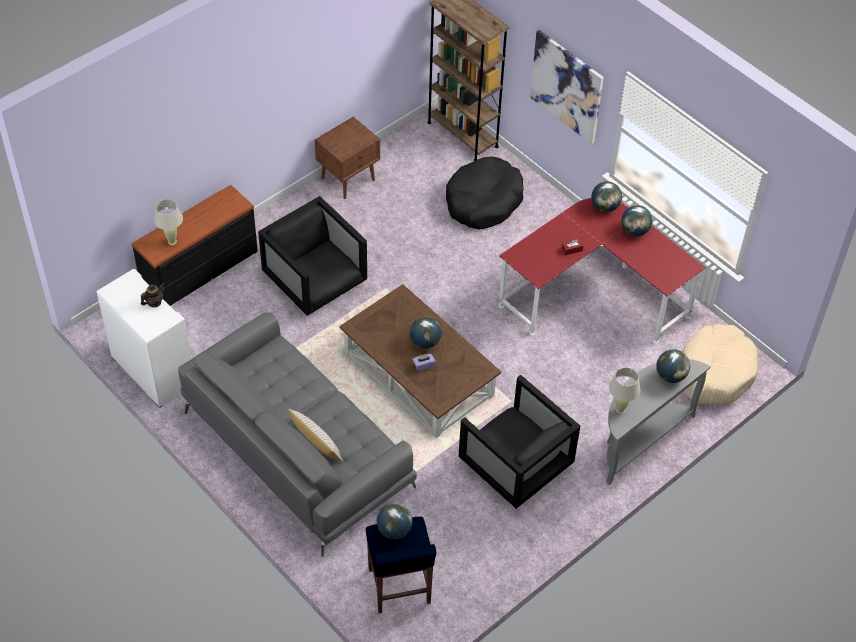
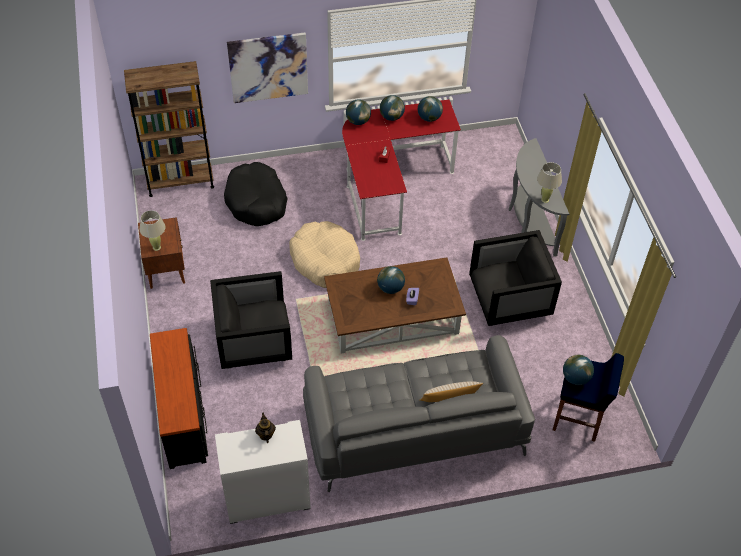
camera: 60 degrees left, 0 degrees up
(172, 241) = (182, 402): beige table lamp -> beige table lamp (156, 247)
(670, 376) = (531, 161): globe -> globe (429, 118)
(715, 372) = (498, 157): beige dog bed -> beige dog bed (325, 261)

